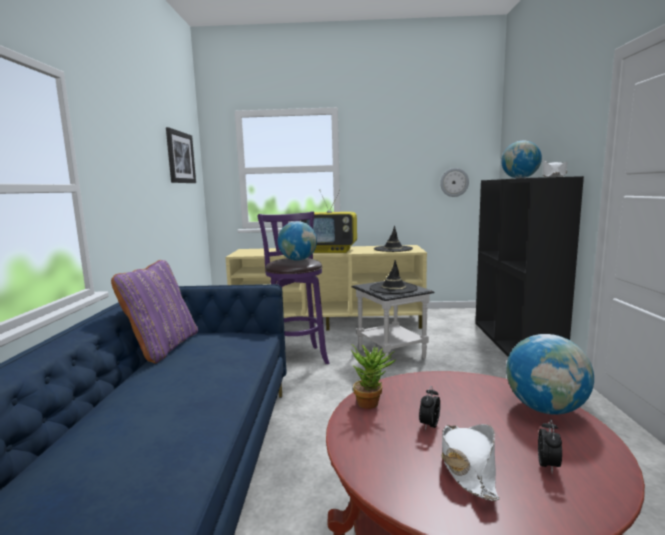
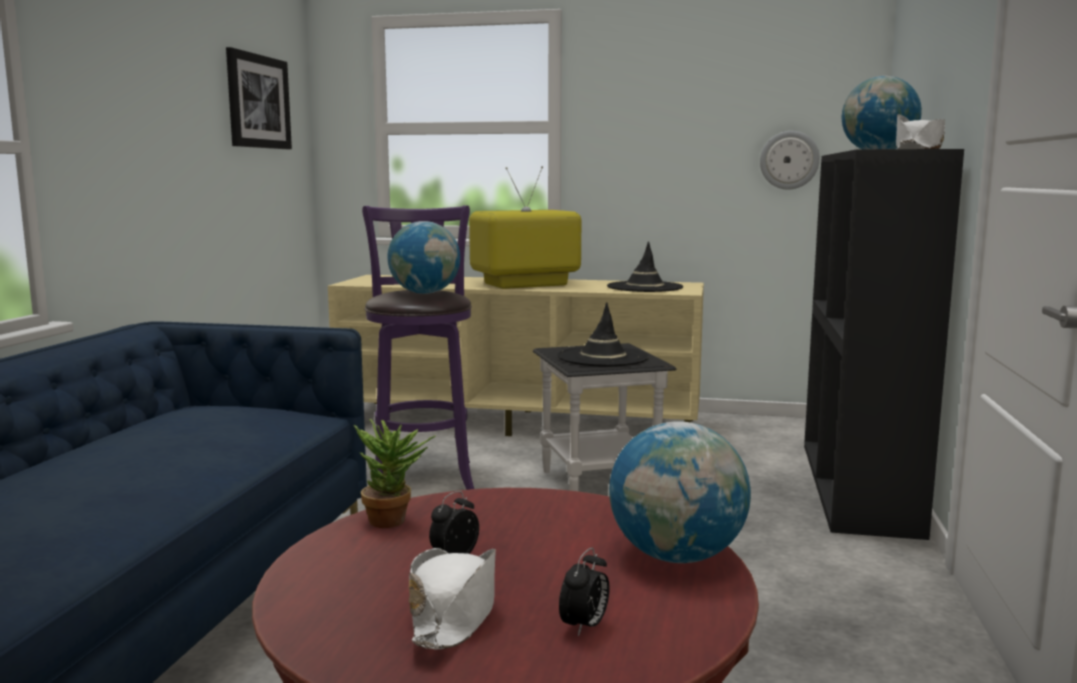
camera: 10 degrees right, 0 degrees up
(163, 347) = (138, 418): purple pillow -> none
(330, 250) = (525, 284): television -> television turned 135 degrees clockwise

